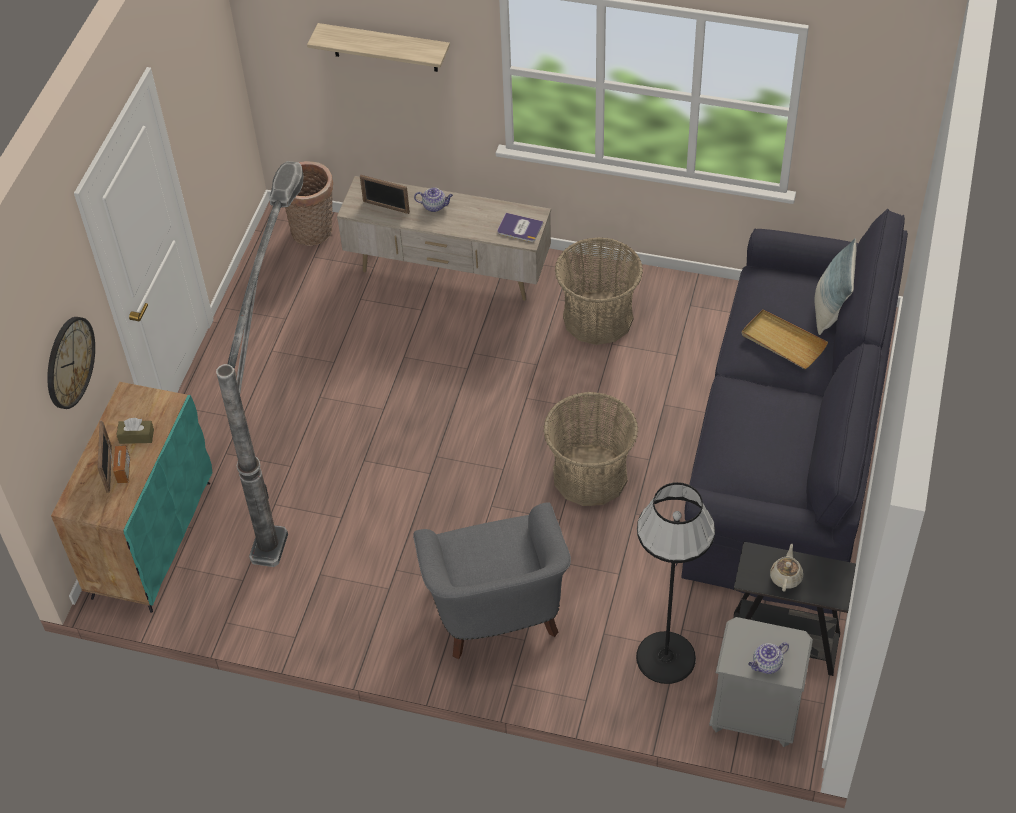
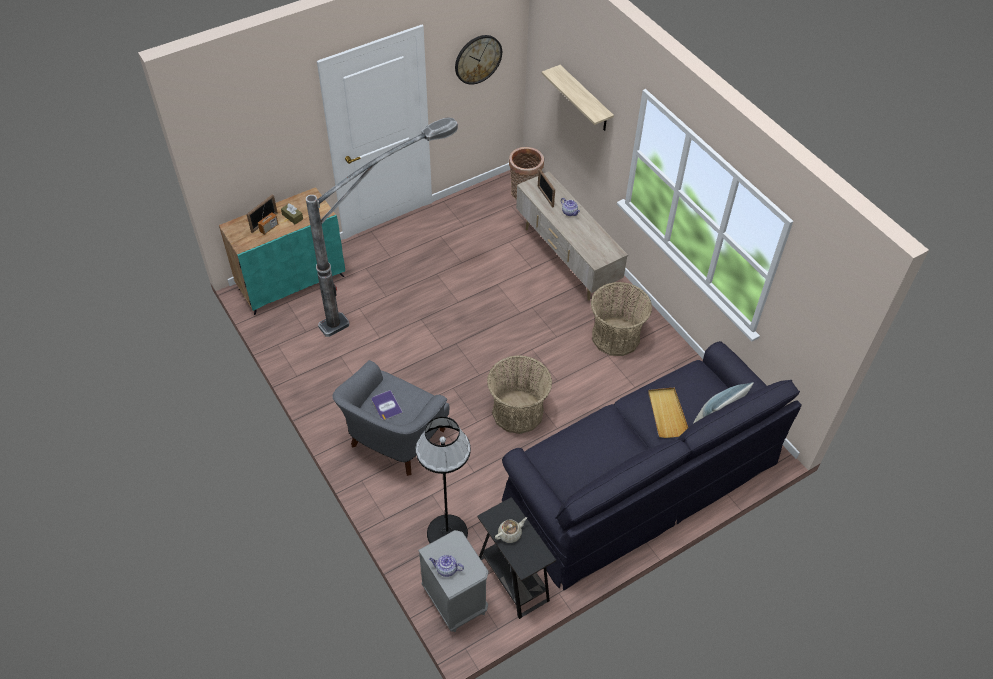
camera: 40 degrees right, 0 degrees up
(69, 362) = (273, 152): wall clock -> wall clock (478, 59)
(520, 228) = (599, 253): book -> book (386, 406)

